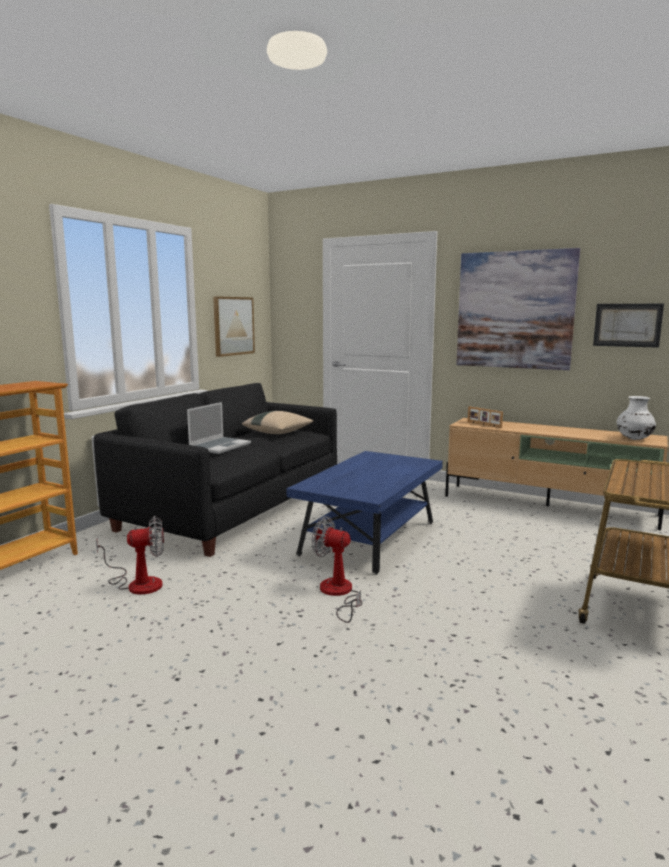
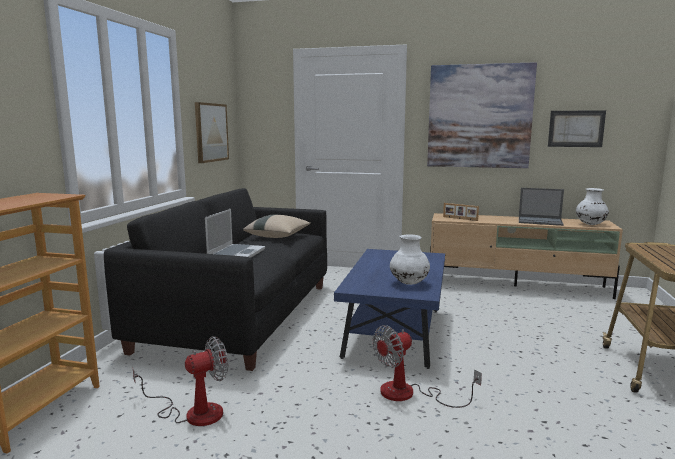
camera: 15 degrees left, 0 degrees up
(338, 594) = (409, 394): fan -> fan turned 45 degrees counterclockwise
(368, 486) = (409, 283): none -> white vase
(576, 432) = (540, 221): none -> laptop

